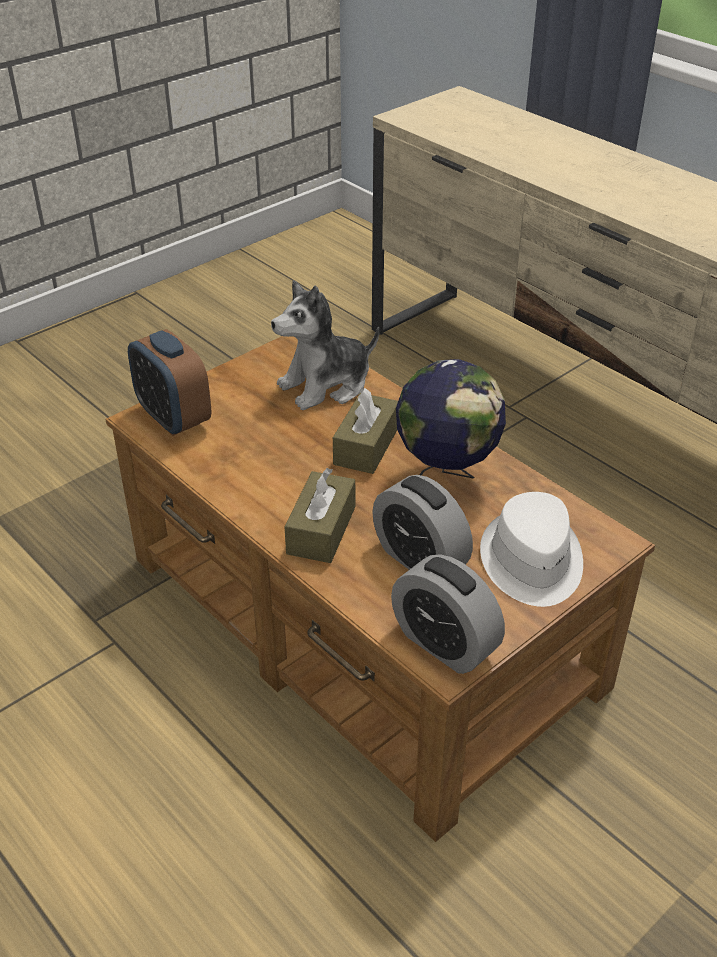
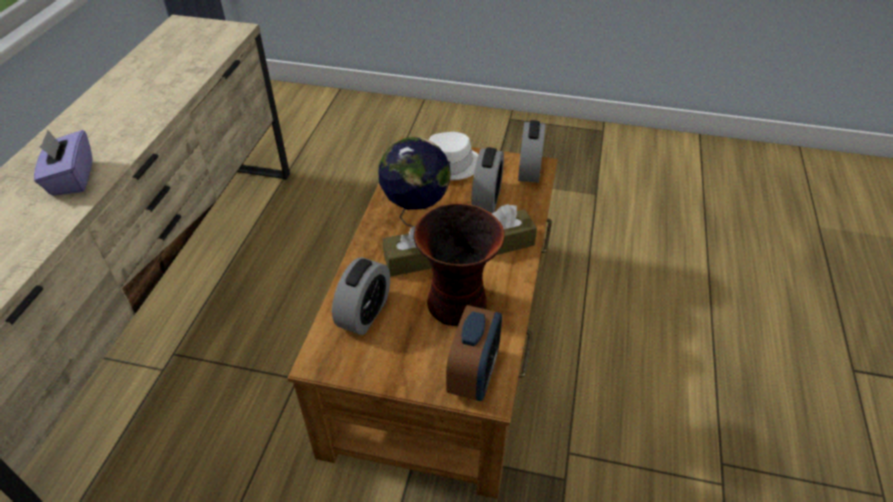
camera: 125 degrees left, 5 degrees up
(267, 448) = (458, 304): none -> vase
(326, 385) = (364, 314): plush toy -> alarm clock
(599, 183) = (72, 178): none -> purple tissue box

